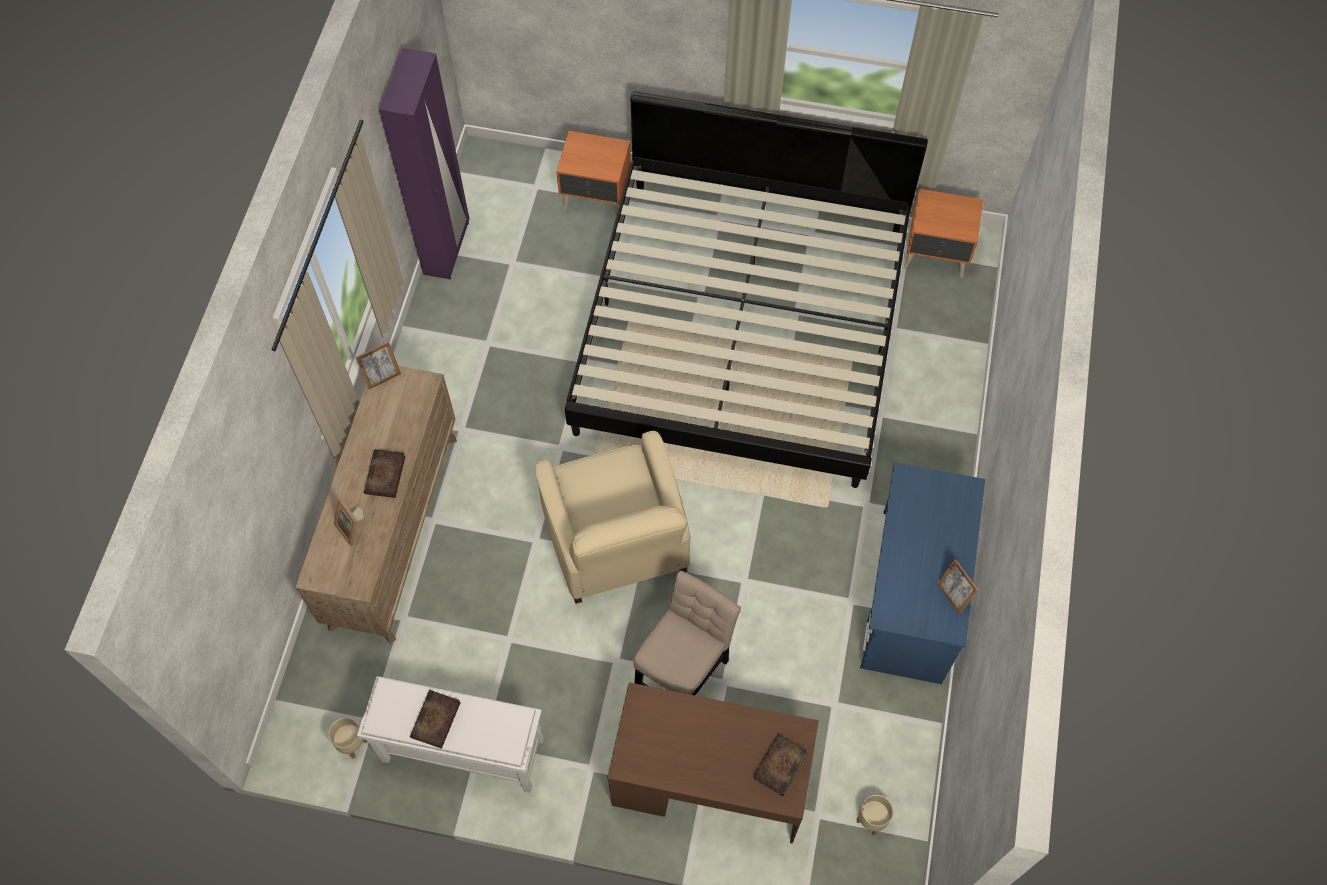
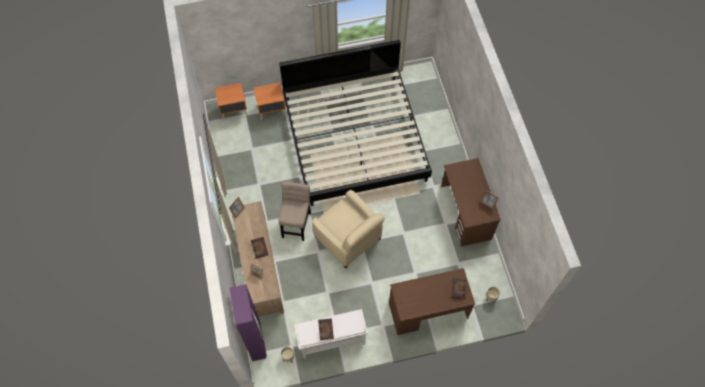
camera: 25 degrees left, 0 degrees up
(447, 249) = (222, 153): purple wardrobe -> purple wardrobe (257, 343)
(683, 671) = (398, 275): beige chair -> beige chair (296, 223)
(910, 596) = (465, 212): blue desk -> brown desk
(936, 257) = (413, 83): orange nightstand -> orange nightstand (234, 111)

